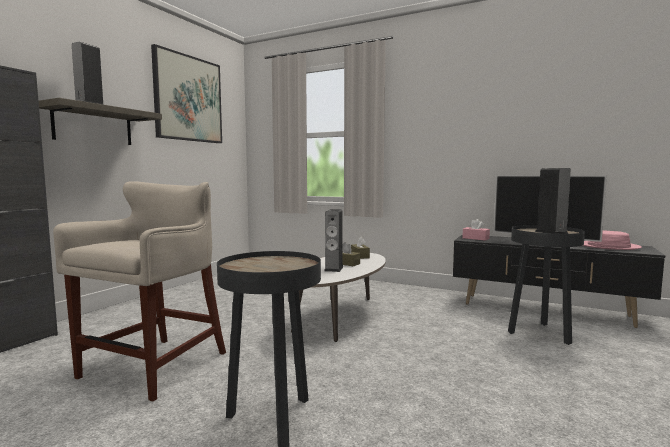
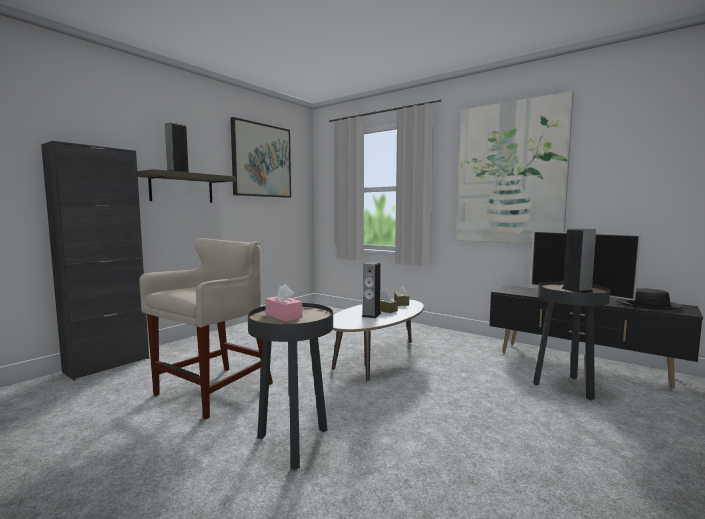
camera: 10 degrees right, 0 degrees up
(467, 116) = (510, 173): none -> picture
(475, 238) = (513, 290): pink tissue box -> pink tissue box (283, 316)
(608, 246) = (647, 304): pink hat -> black hat

